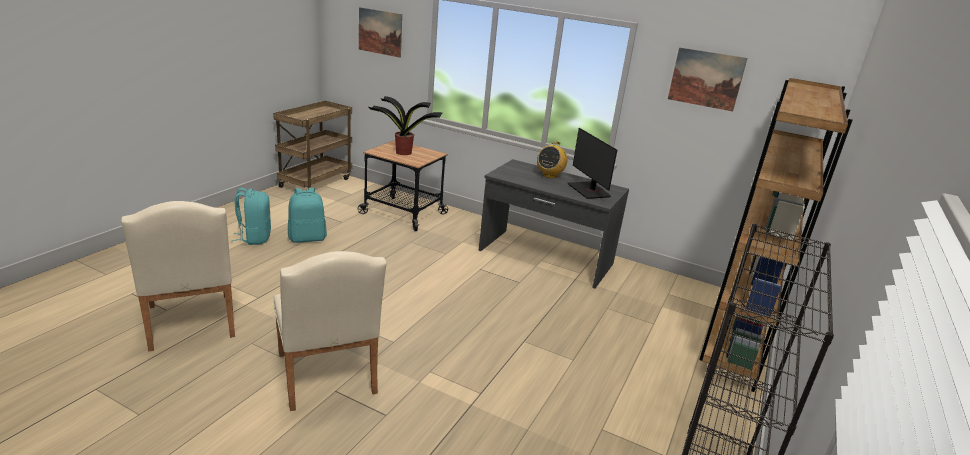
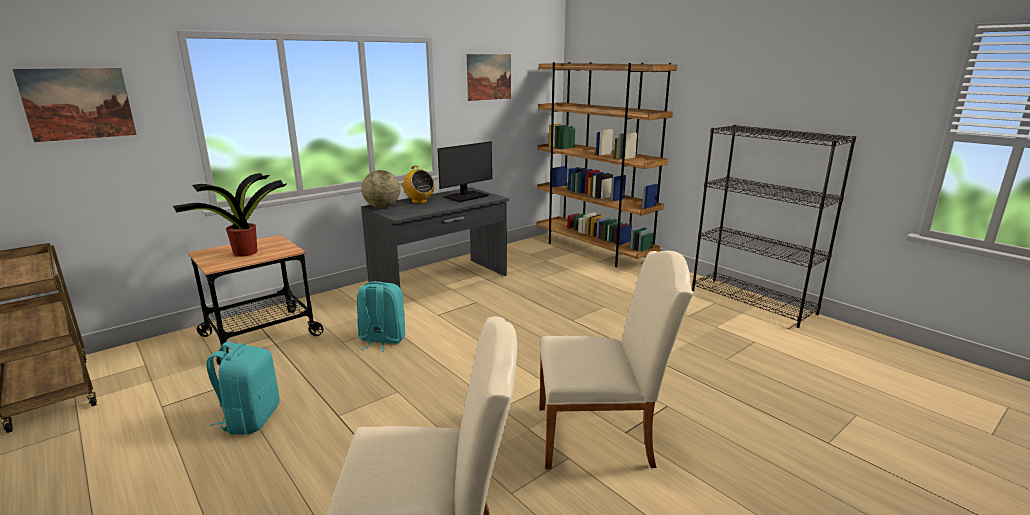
camera: 65 degrees left, 5 degrees down
(254, 238) = (190, 475): turquoise backpack -> turquoise backpack (381, 340)
(516, 166) = (382, 207): none -> globe
(589, 190) = (466, 196): monitor -> monitor turned 45 degrees counterclockwise

